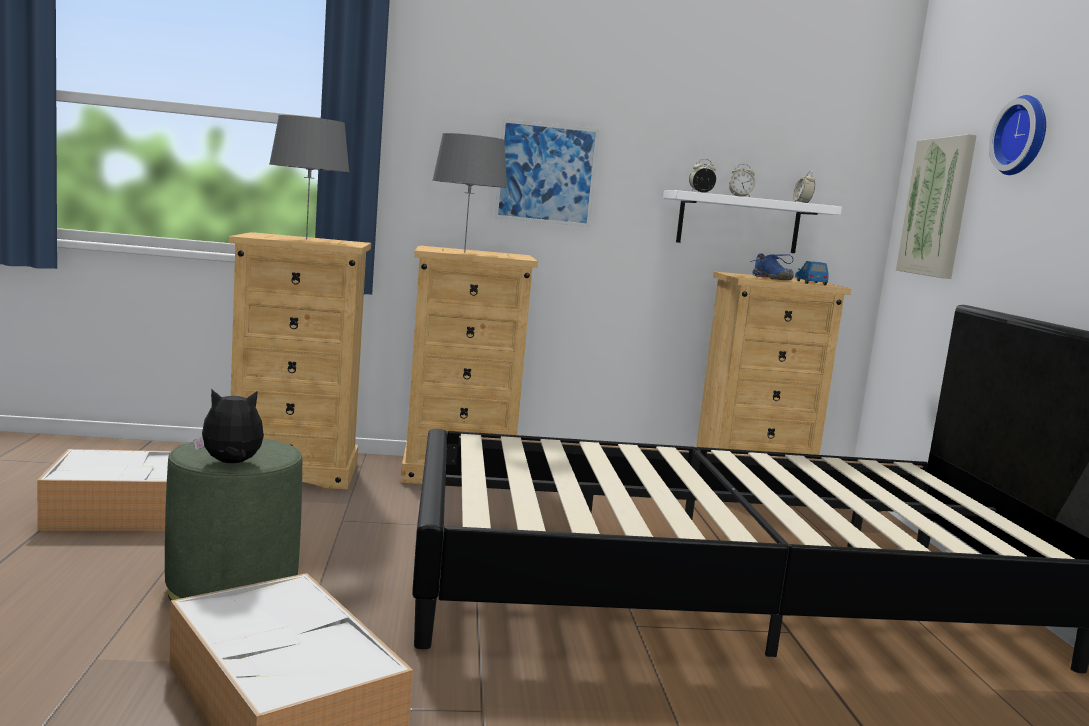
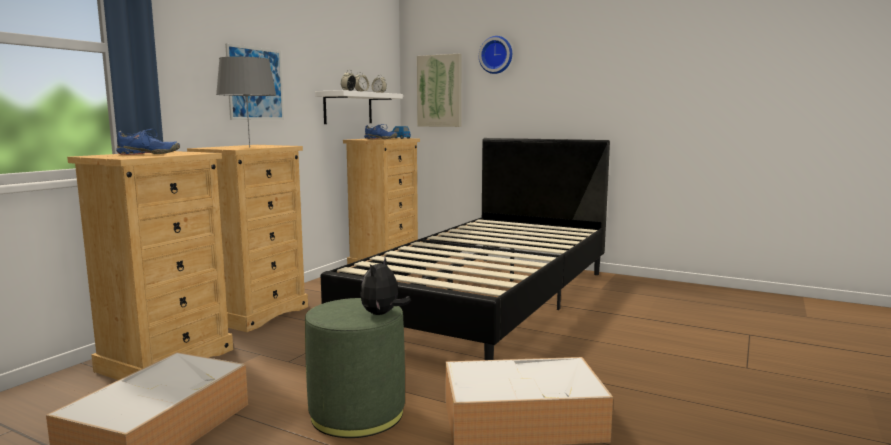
camera: 55 degrees left, 0 degrees up
(306, 239) = (148, 154): grey table lamp -> blue shoe

